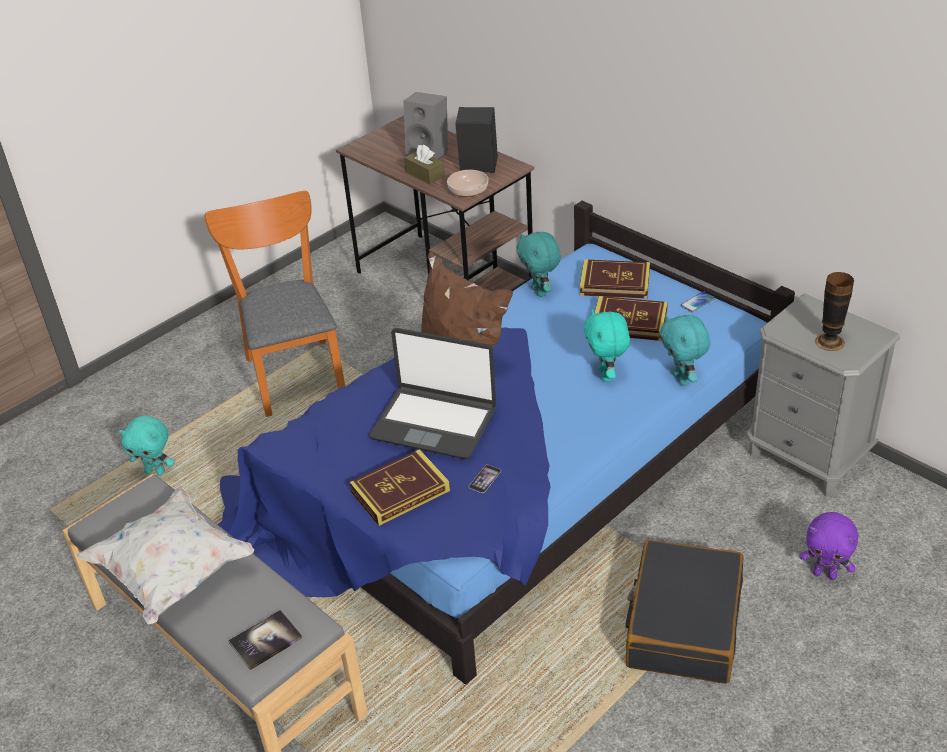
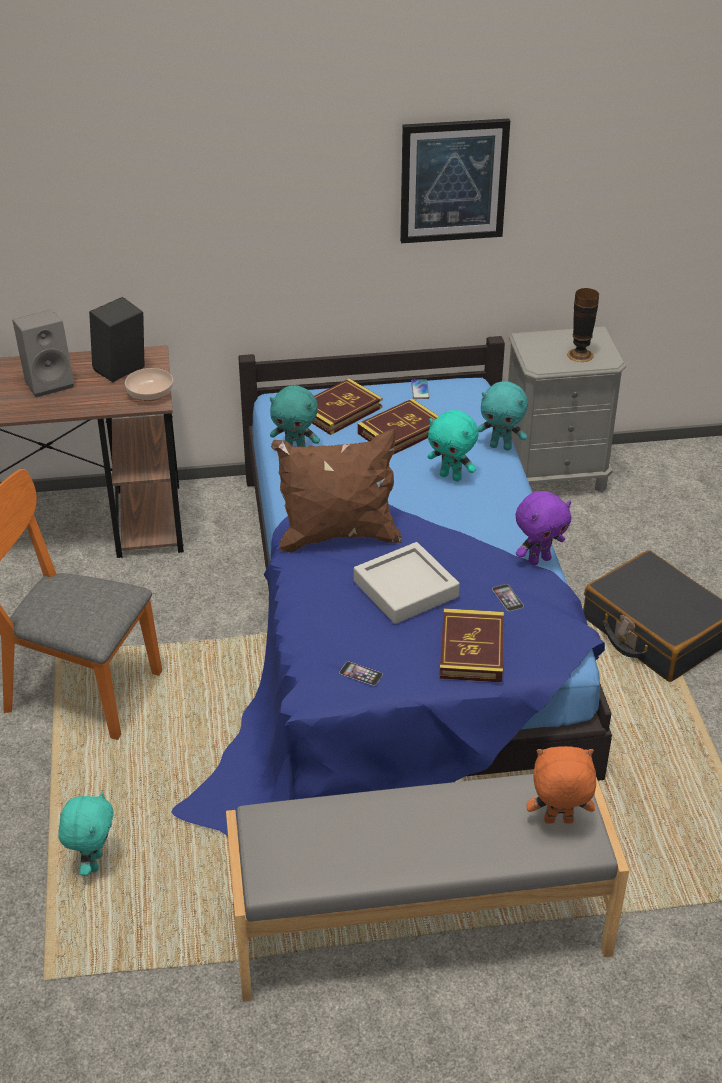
camera: 55 degrees left, 0 degrees up
(156, 472) = (93, 862): turquoise plush toy -> turquoise plush toy turned 45 degrees counterclockwise
(173, 573) = (405, 848): white pillow -> none
(266, 641) = (558, 822): book -> orange plush toy
(317, 452) = (361, 673): none -> phone
(425, 174) = (81, 401): brown tissue box -> none
(434, 423) = (405, 589): laptop -> grey tray
(767, 111) = (453, 181): none -> picture
(825, 574) = (675, 538): purple plush toy -> purple plush toy (539, 560)

